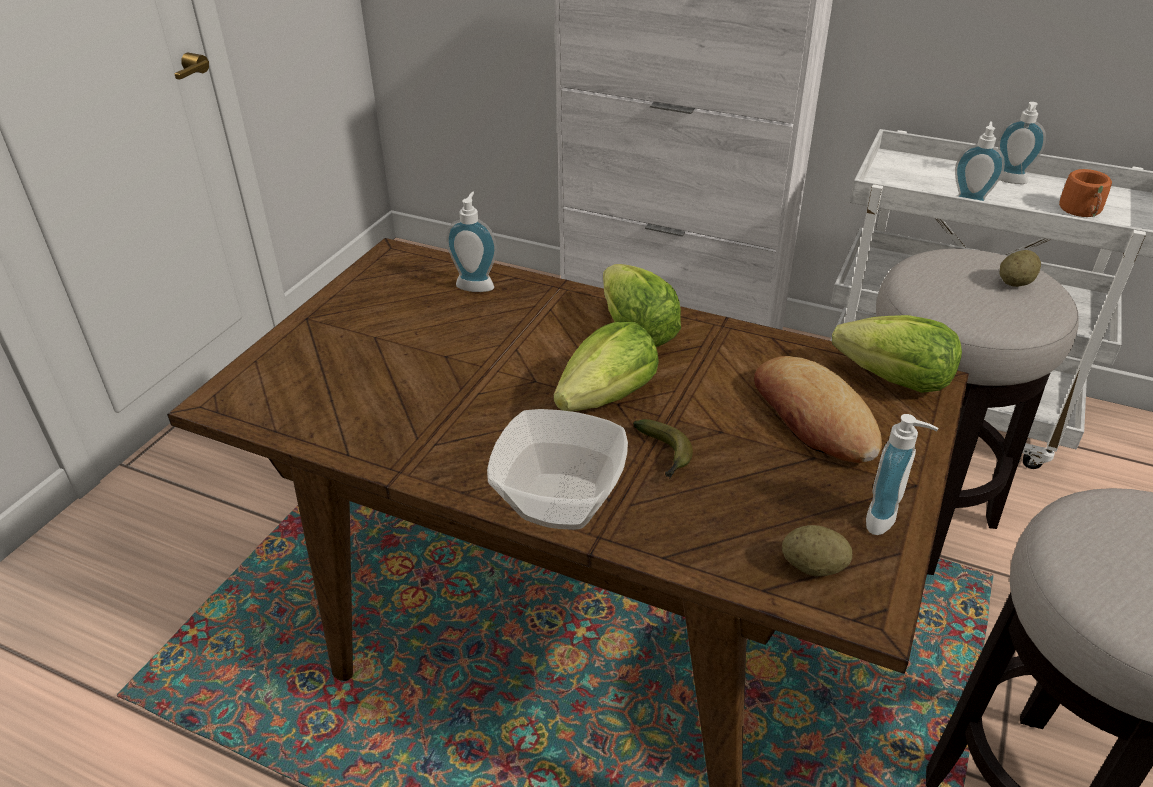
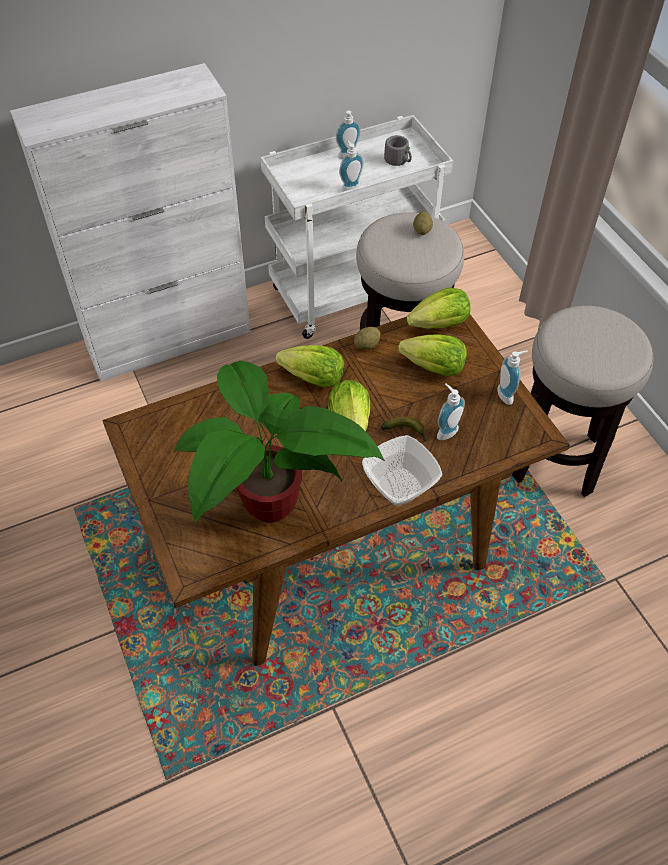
camera: 50 degrees left, 15 degrees up
(379, 410) = (268, 513): none -> potted plant
(476, 284) = (201, 410): soap dispenser -> soap dispenser (445, 430)
(813, 418) = (434, 368): bread -> lettuce
(813, 567) = (508, 434): potato -> potato (367, 345)
(1083, 212) = (399, 160): orange mug -> grey mug

